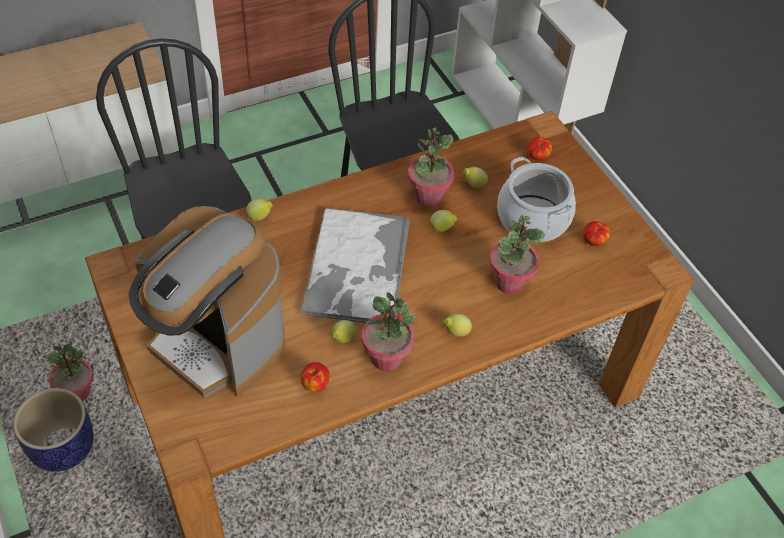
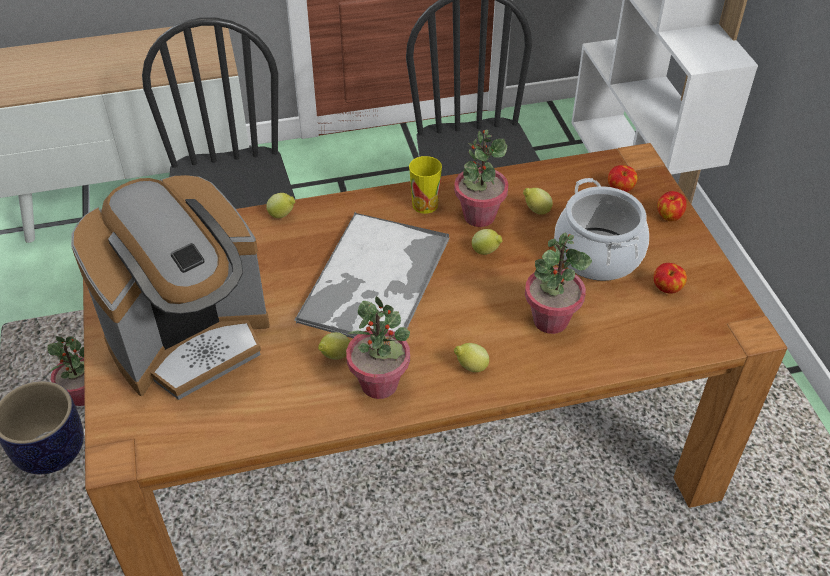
camera: 15 degrees right, 5 degrees down
(216, 343) = (191, 340): coffee machine -> coffee machine turned 90 degrees counterclockwise
(315, 385) = (287, 401): apple -> apple (668, 216)
(380, 191) = (425, 205): none -> cup

